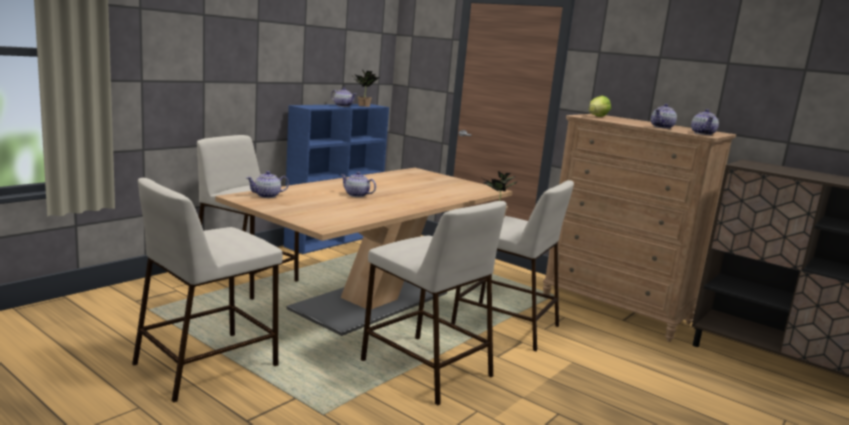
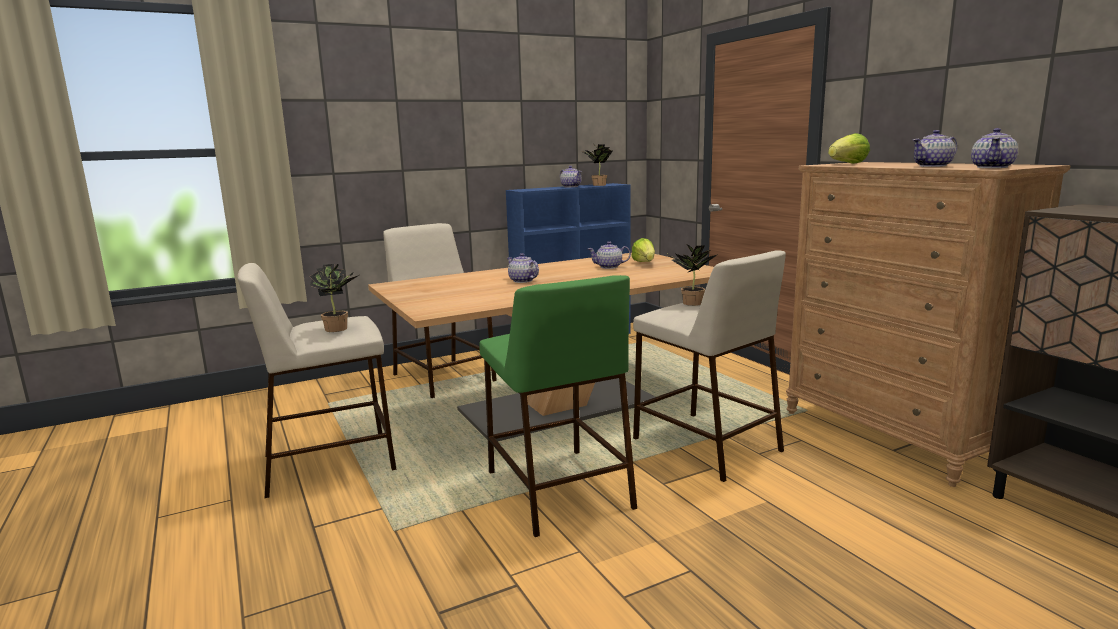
camera: 25 degrees right, 0 degrees up
(236, 241) = (339, 329): none -> potted plant
(267, 196) = (421, 283): teapot -> teapot (609, 267)
(424, 368) = (557, 489): beige stool -> green stool
(433, 180) = (644, 263): none -> lettuce

